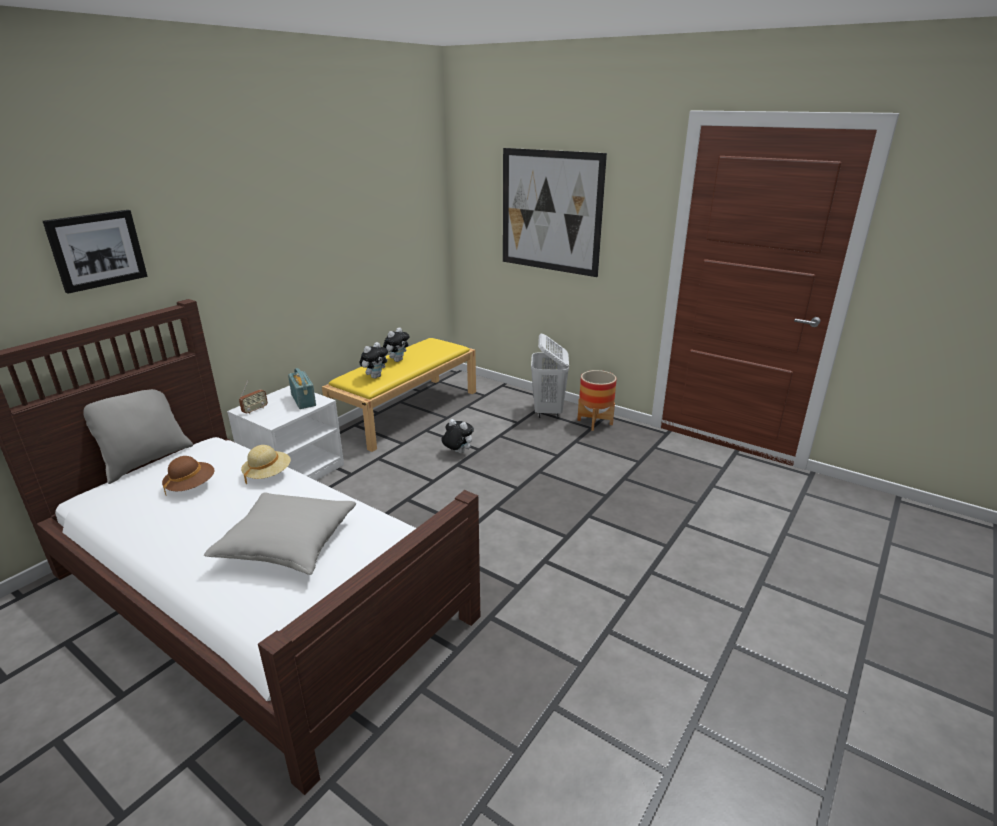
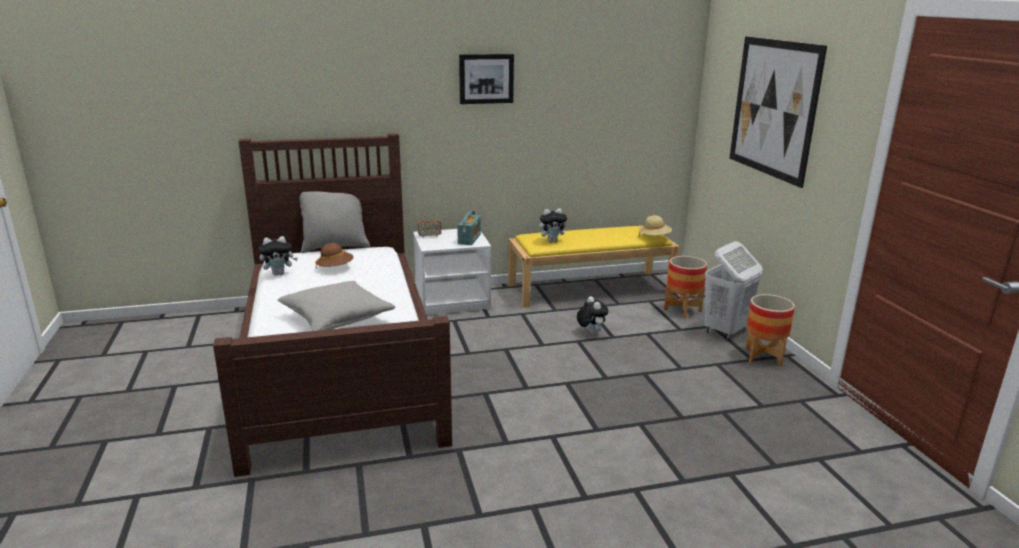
camera: 40 degrees right, 5 degrees down
(97, 250) = (337, 84): picture -> picture (486, 78)
(268, 474) = (384, 277): beige hat -> beige hat (654, 237)
(397, 360) = (588, 234): plush toy -> plush toy (279, 274)
(500, 405) = (682, 310): none -> planter

